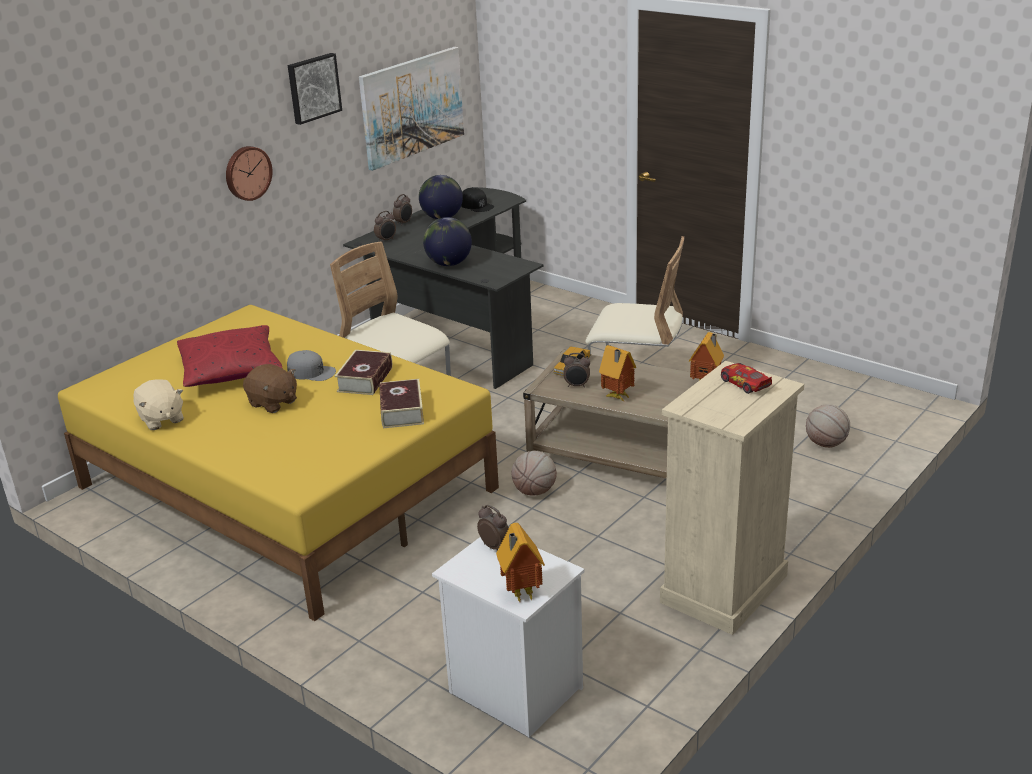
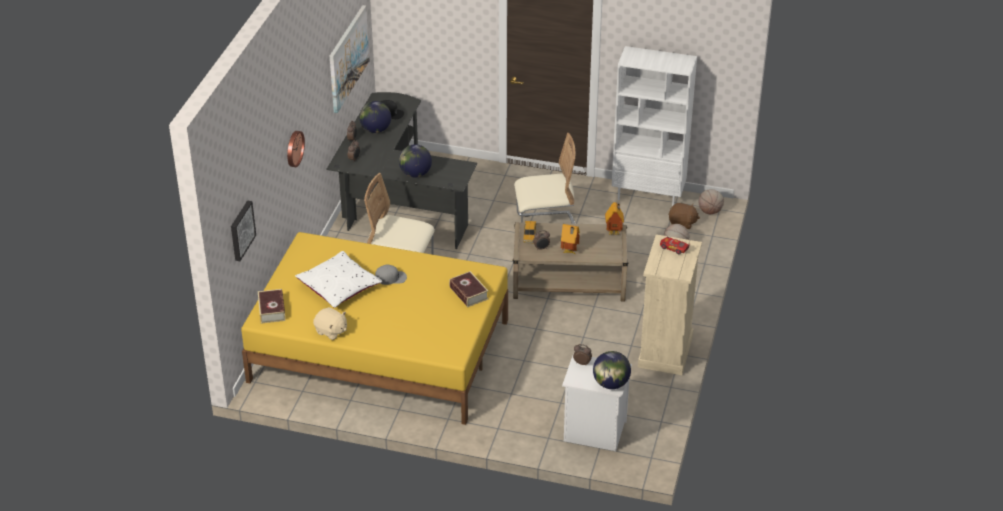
camera: 25 degrees left, 10 degrees up
(231, 370) = (339, 287): red pillow -> white pillow
(273, 403) = (388, 305): brown plush toy -> brown plush toy (682, 223)
(313, 88) = (314, 76): picture -> picture (241, 230)
(365, 379) = (428, 276): book -> book (272, 310)
(520, 593) = (611, 384): toy house -> globe
(535, 491) = (530, 317): basketball -> basketball (710, 211)
(818, 375) = (648, 196): none -> white bookcase

